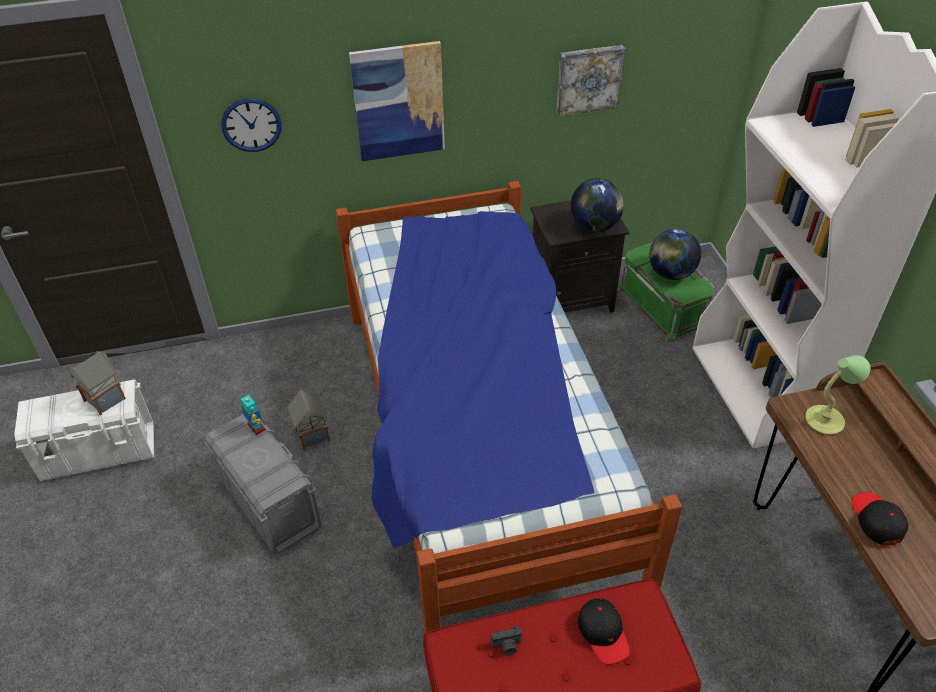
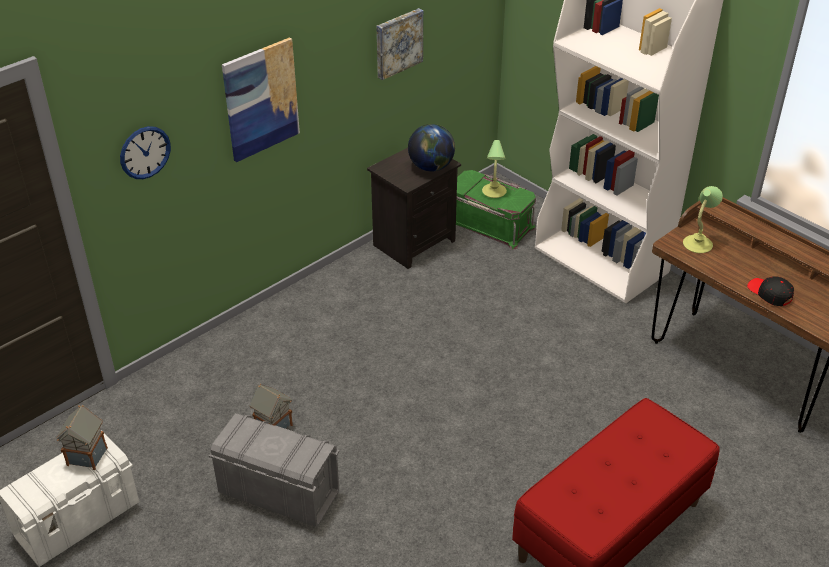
camera: 30 degrees left, 5 degrees down
(256, 428) = (253, 423): toy robot -> none
(477, 443) = (420, 378): bed -> none
(507, 646) = (582, 481): camera -> none
(603, 633) = (639, 444): black cap -> none
(670, 273) = (493, 192): globe -> table lamp

